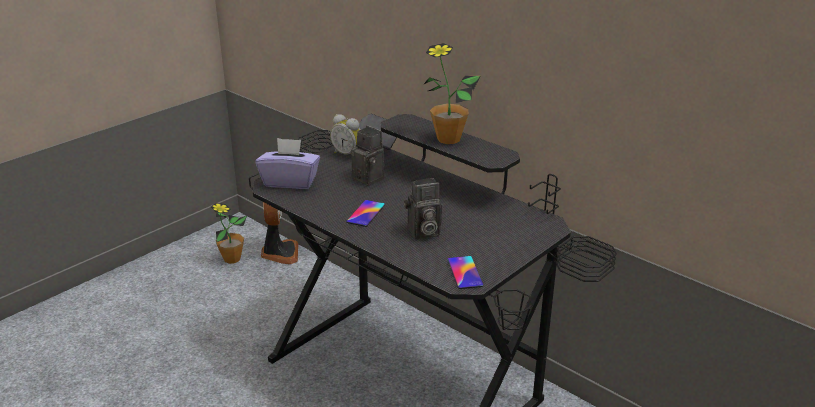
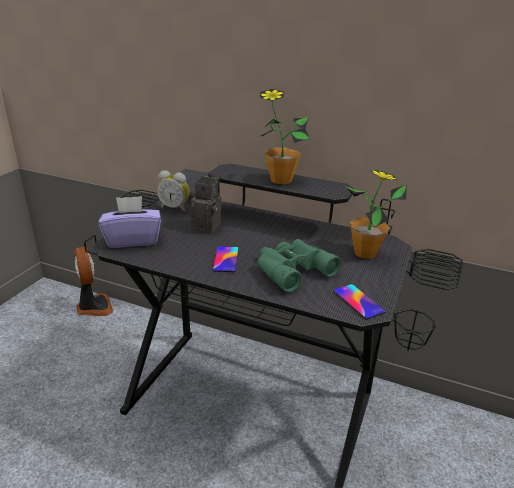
camera: 20 degrees left, 0 degrees up
(232, 259) = (51, 320): potted plant -> potted plant (365, 253)
(422, 232) = (291, 269): camera -> green binoculars

